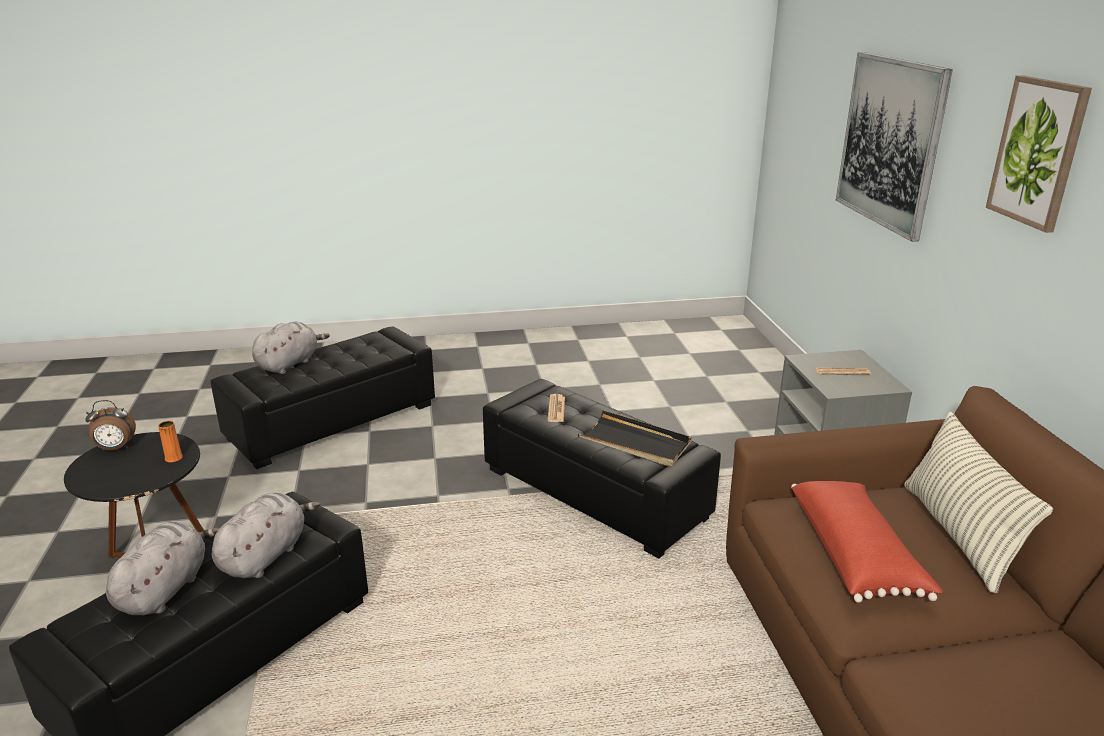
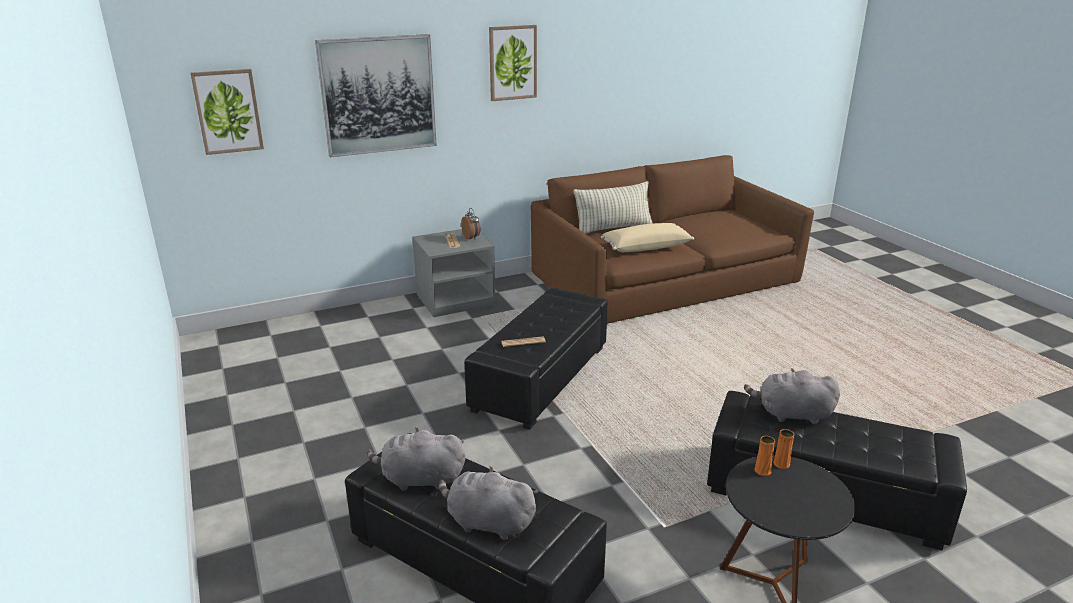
camera: 105 degrees left, 0 degrees up
(115, 448) = (781, 517): alarm clock -> alarm clock (471, 238)
(165, 589) = (859, 443): grey plush toy -> grey plush toy (419, 479)
(168, 471) = (781, 464): none -> orange vase
(635, 442) = (558, 309): black tray -> none
(803, 115) = (228, 111): none -> picture
(855, 555) = (646, 247): red pillow -> beige pillow

